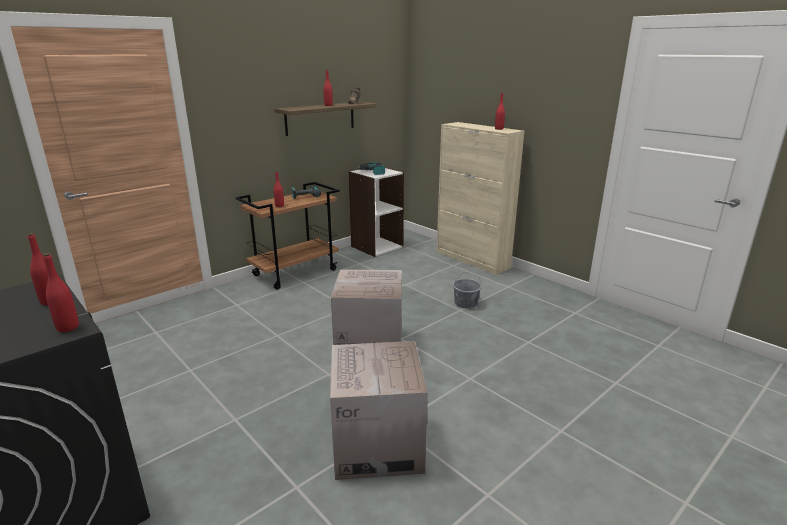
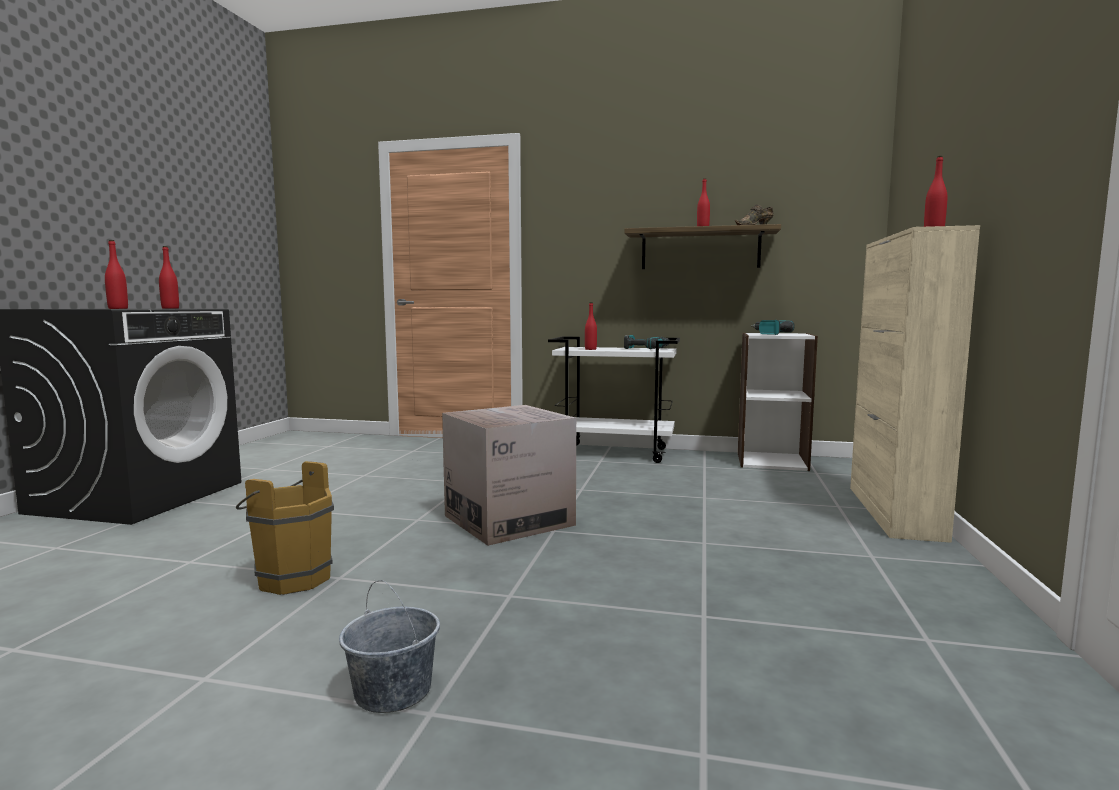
camera: 55 degrees right, 15 degrees down
(295, 272) = (615, 453): brown cart -> white cart
(377, 444) = (290, 578): cardboard box -> brown bucket
(466, 303) = (734, 541): grey bucket -> grey bucket (393, 691)

